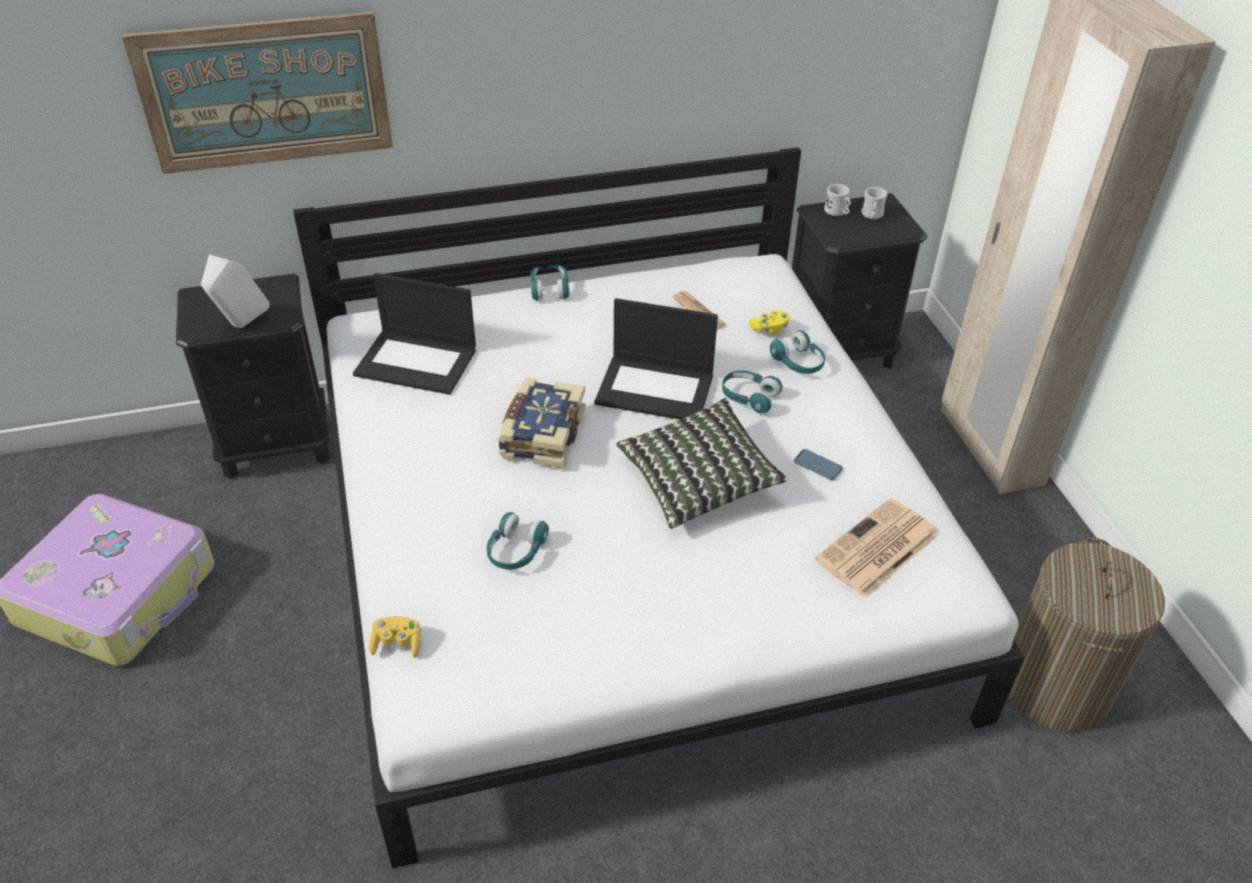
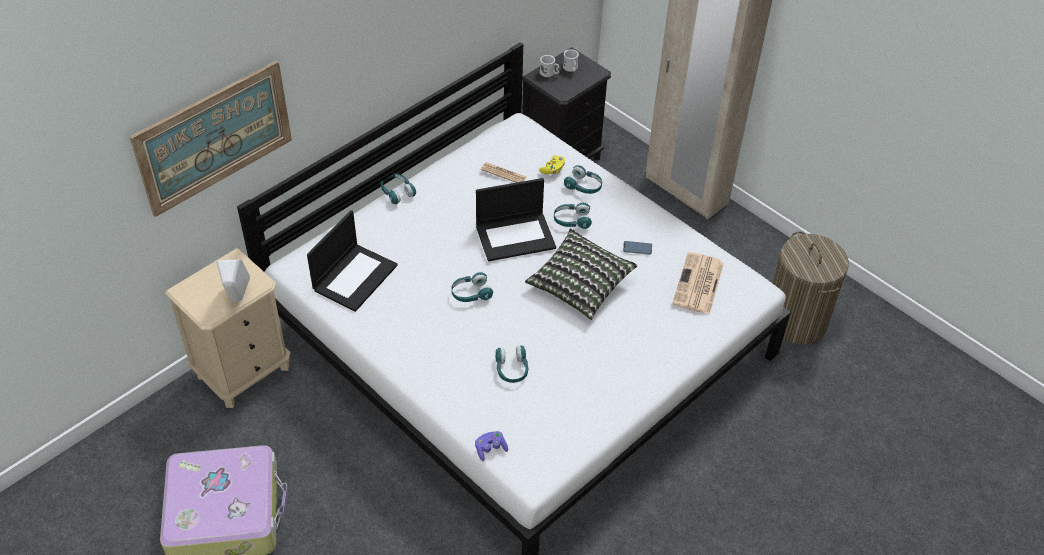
camera: 30 degrees left, 5 degrees up
(276, 444) = (243, 371): black nightstand -> beige nightstand
(397, 644) = (490, 449): yellow game controller -> purple game controller
(418, 362) = (355, 277): laptop -> laptop turned 45 degrees counterclockwise
(541, 434) = (471, 293): book -> turquoise headphones

